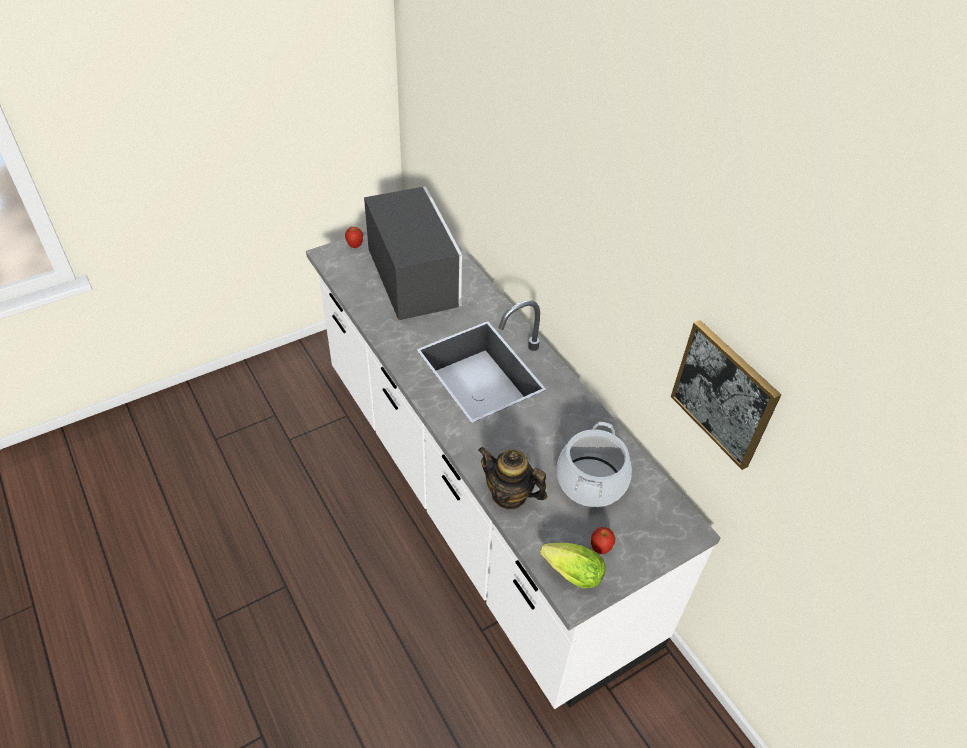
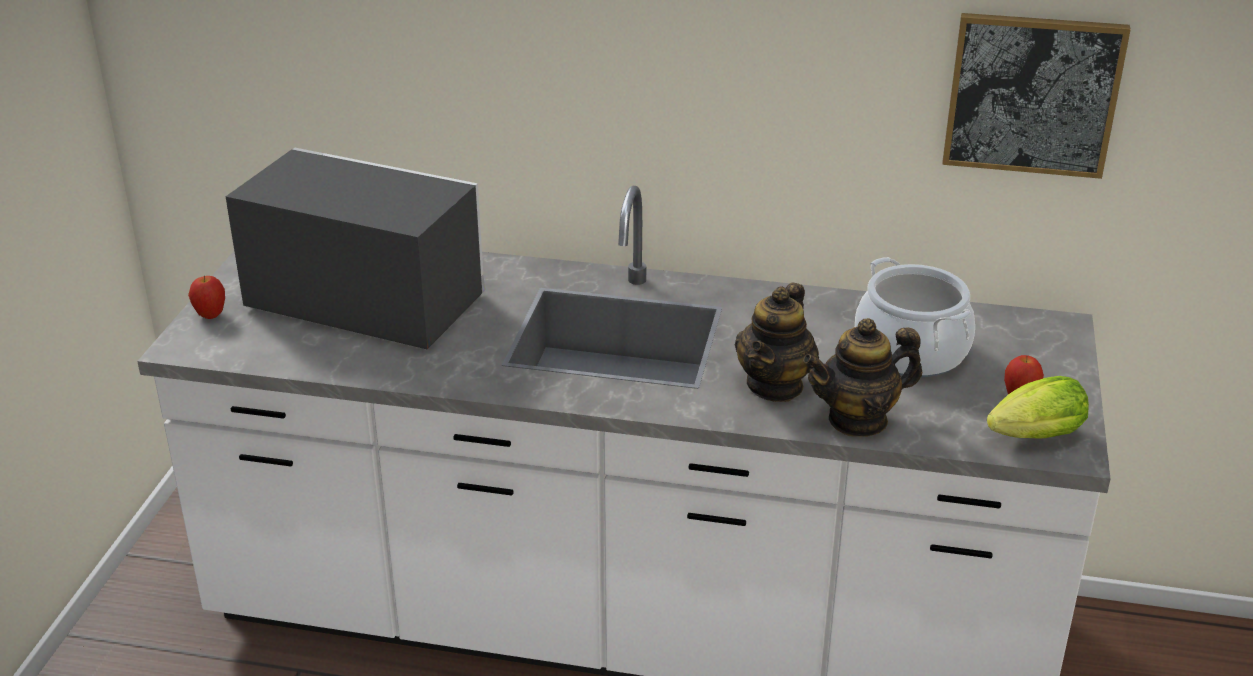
camera: 45 degrees left, 15 degrees down
(503, 448) = (775, 385): none -> teapot

